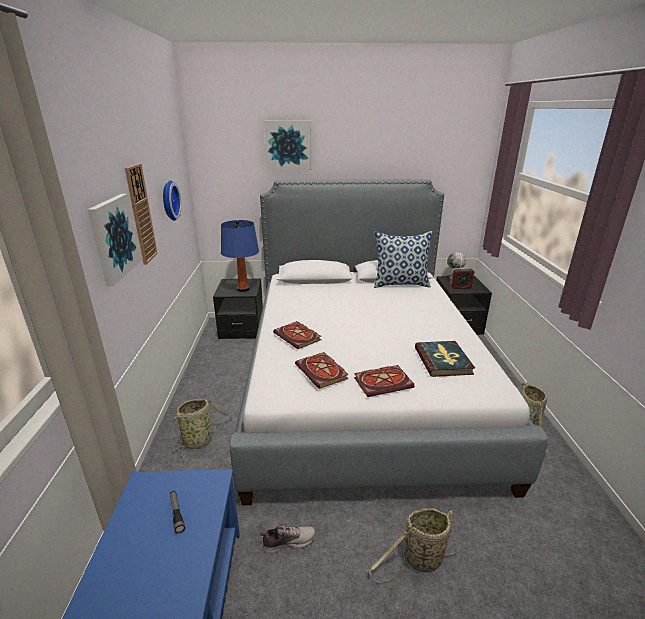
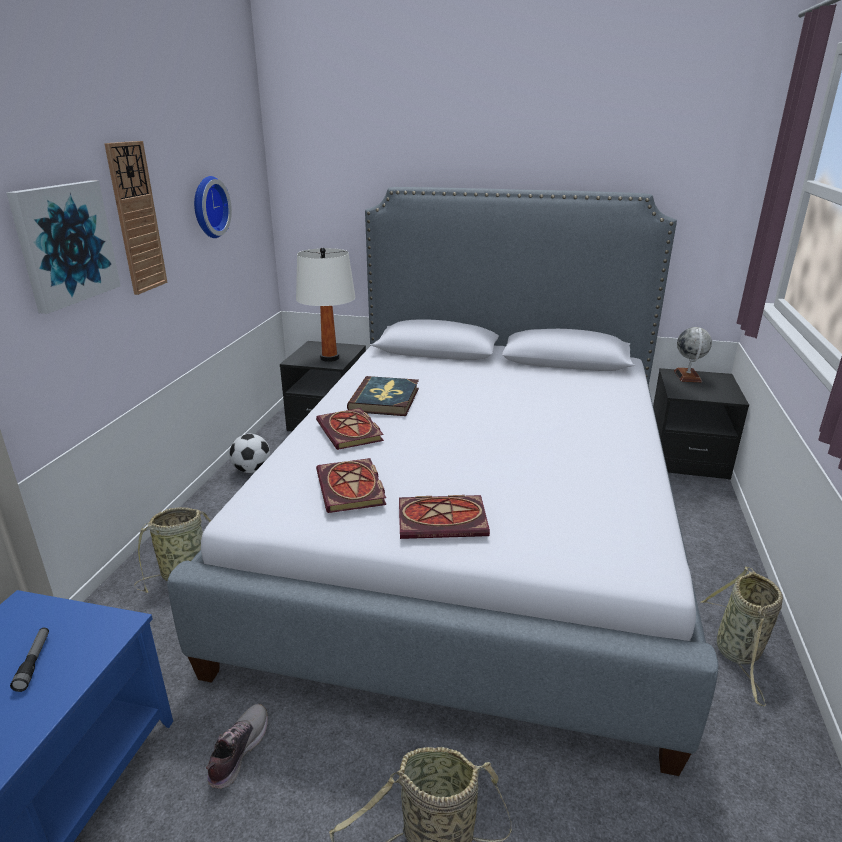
camera: 15 degrees right, 0 degrees up
(208, 368) = (252, 470): none -> football
(243, 289) = (329, 358): blue table lamp -> white table lamp
(288, 145) = (414, 131): picture -> none
(288, 541) = (237, 751): shoe -> shoe turned 75 degrees counterclockwise
(400, 284) = (574, 371): pillow -> none
(443, 361) = (571, 501): book -> book (385, 399)
(460, 287) = (694, 389): alarm clock -> none

